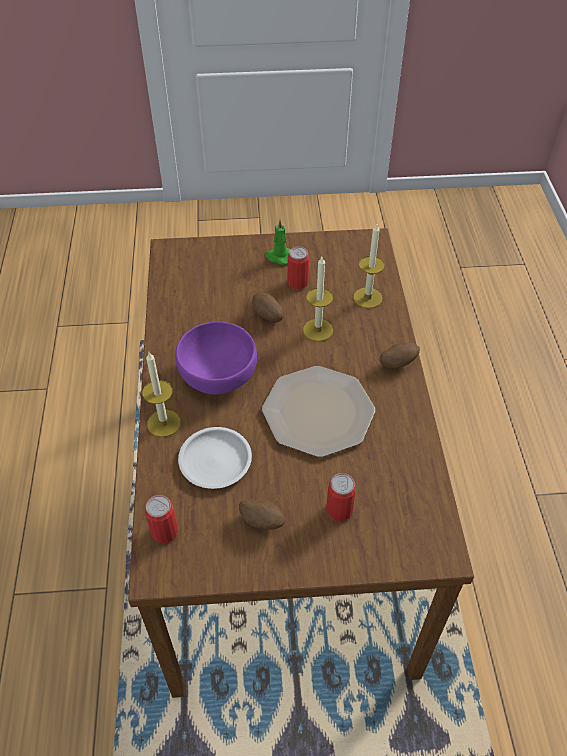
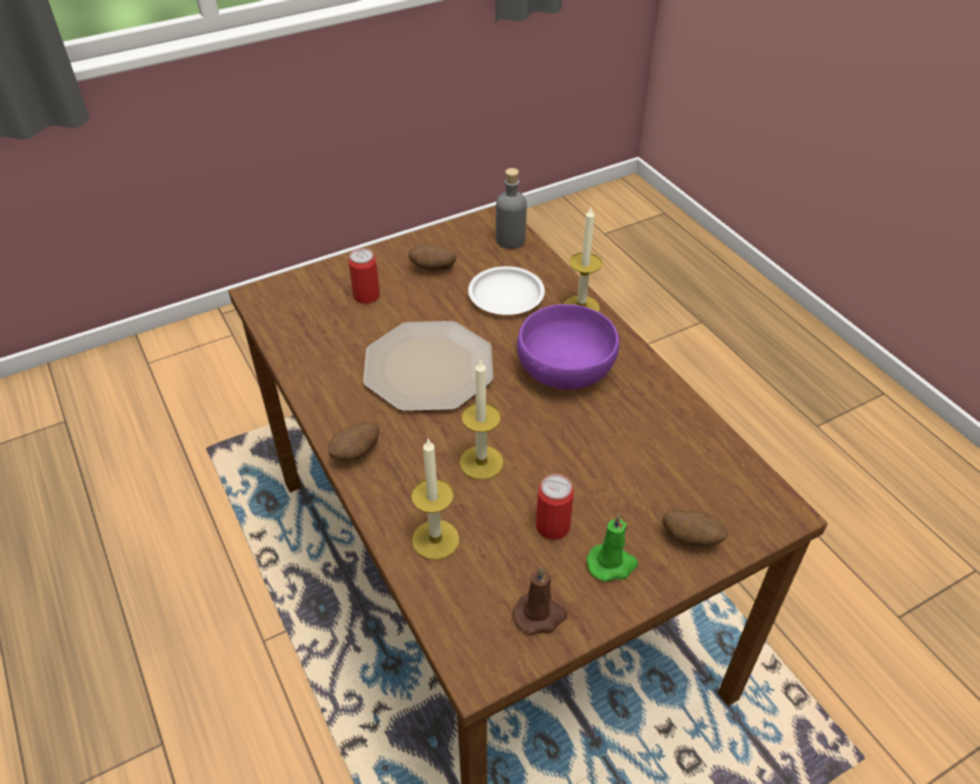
camera: 155 degrees right, 5 degrees down
(164, 531) = (510, 240): can -> grey bottle
(267, 316) = (559, 458): potato -> potato (691, 538)
(330, 249) = (540, 615): none -> brown candle

